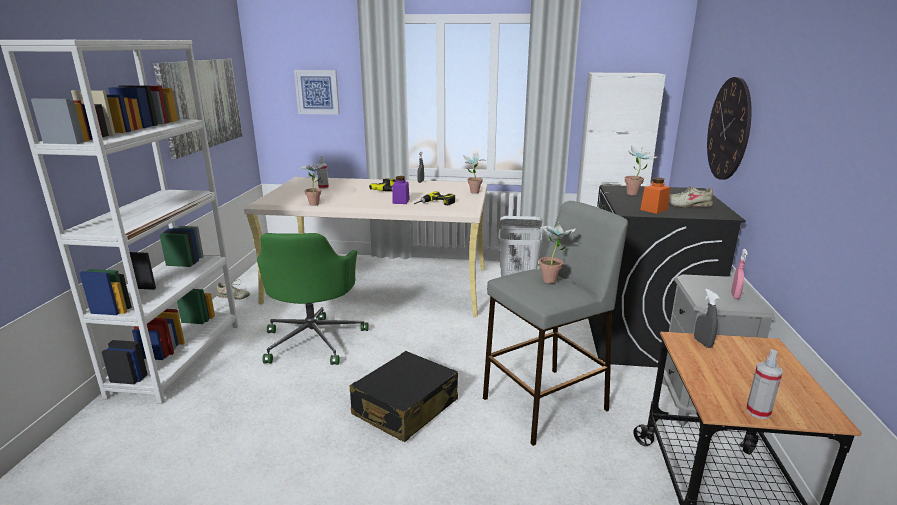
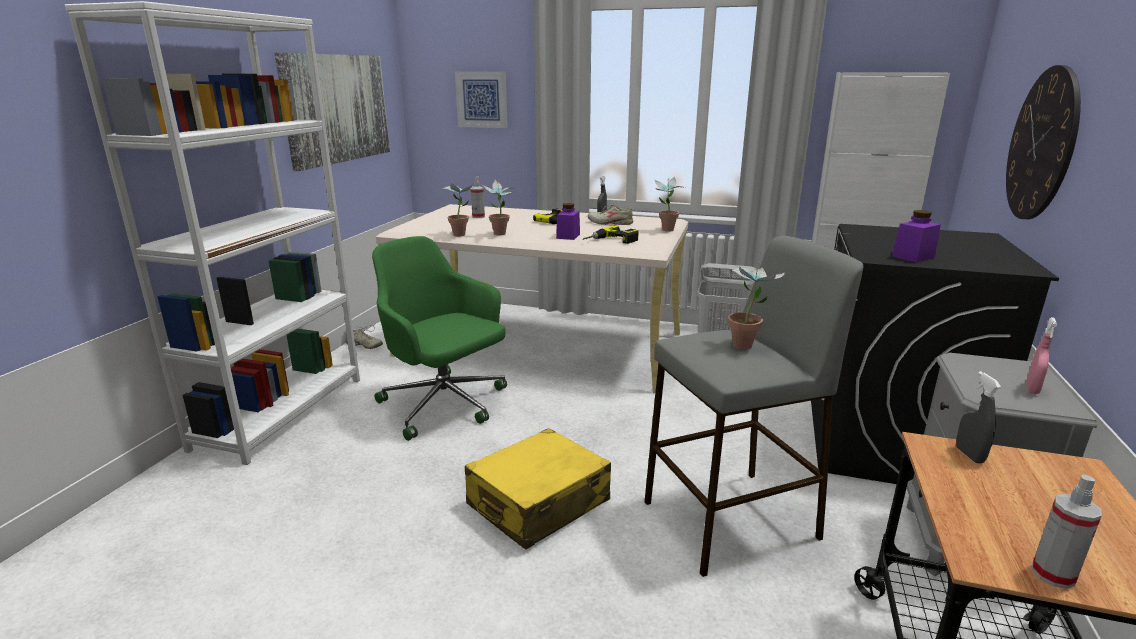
camera: 10 degrees right, 0 degrees up
(314, 339) = (445, 404): green office chair -> green office chair turned 120 degrees clockwise
(405, 408) = (538, 503): black suitcase -> yellow suitcase
(635, 194) = (888, 237): potted plant -> potted plant (500, 235)
(654, 209) = (913, 256): orange jar -> purple jar
(687, 205) = (966, 254): beige shoe -> beige shoe (610, 223)

